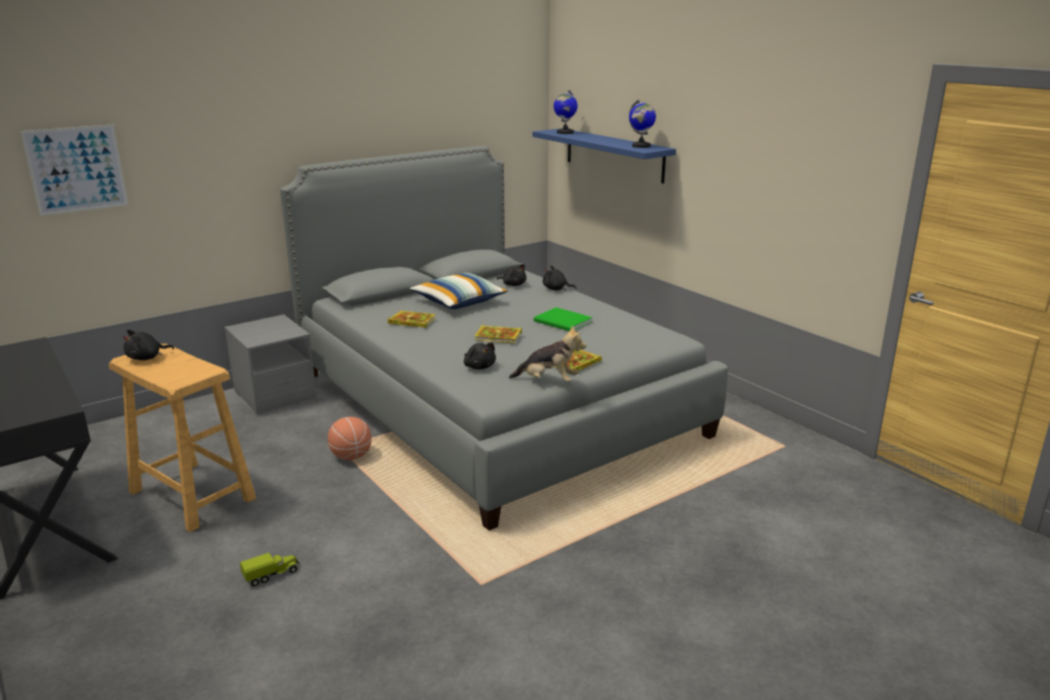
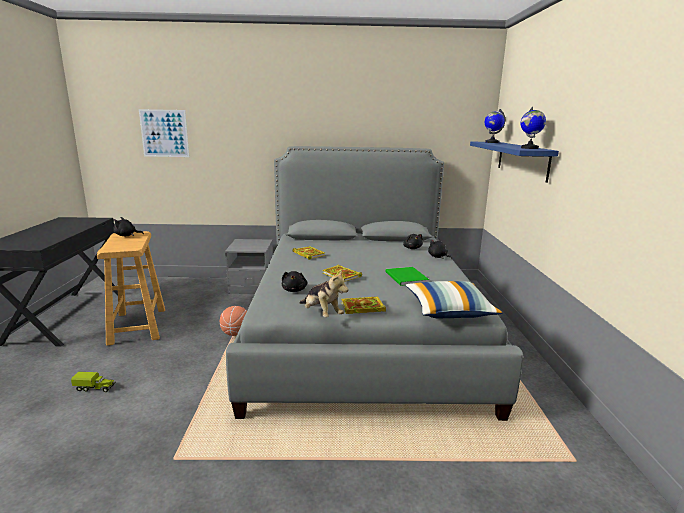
camera: 35 degrees right, 5 degrees down
(459, 302) = (358, 250): pillow -> pillow (449, 310)

